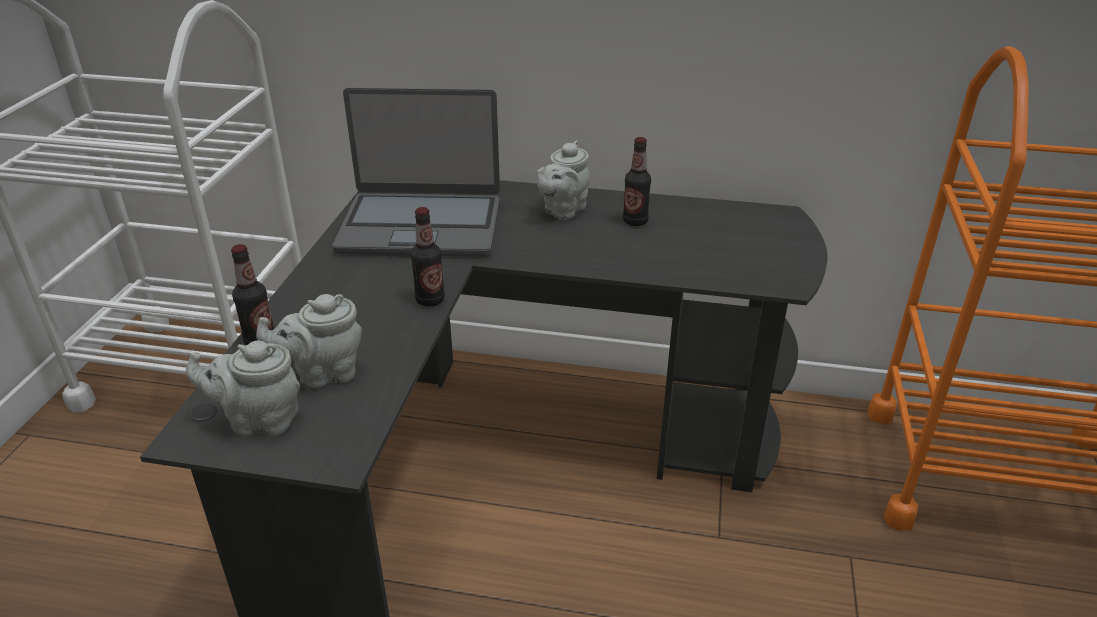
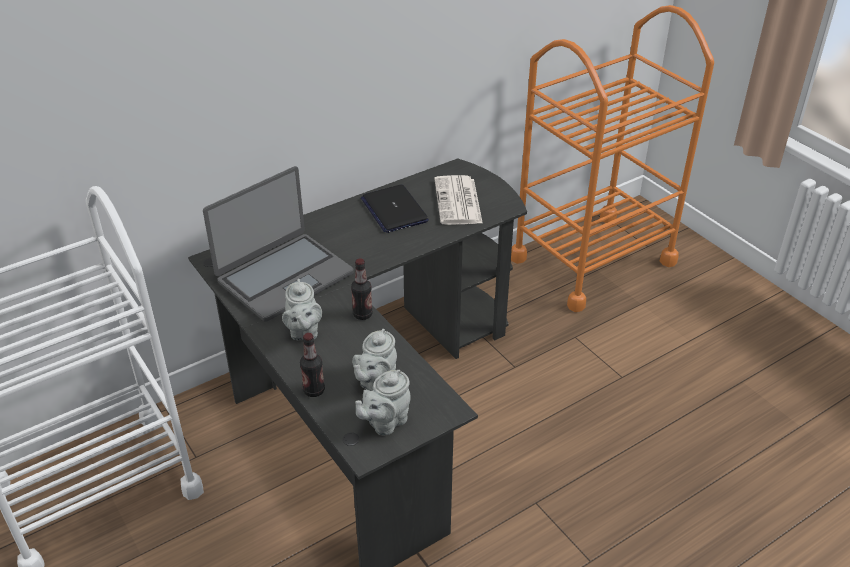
camera: 45 degrees left, 5 degrees up
(562, 210) = (347, 224): grey teapot -> grey teapot (303, 332)
(635, 221) = (394, 210): bottle -> laptop
(726, 248) = (458, 202): none -> newspaper

